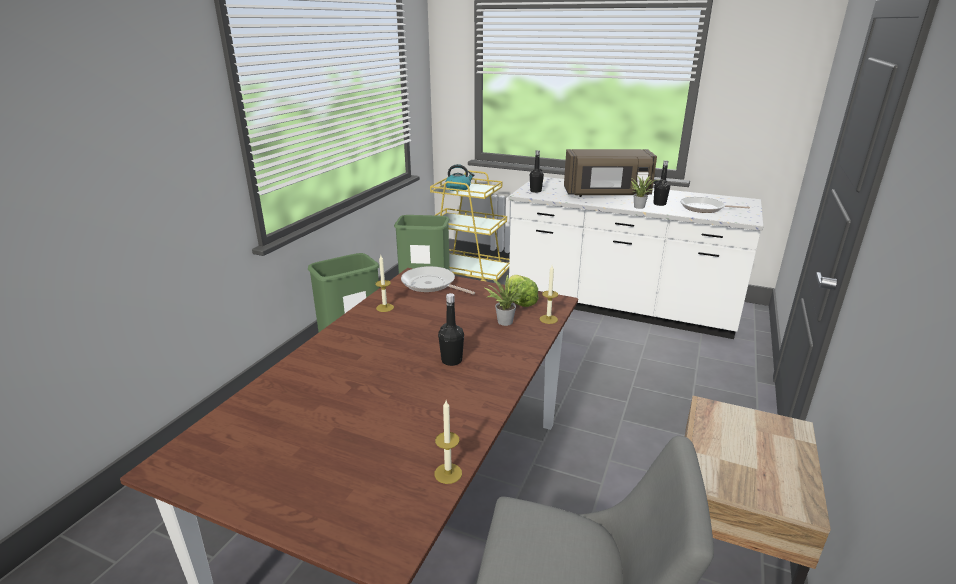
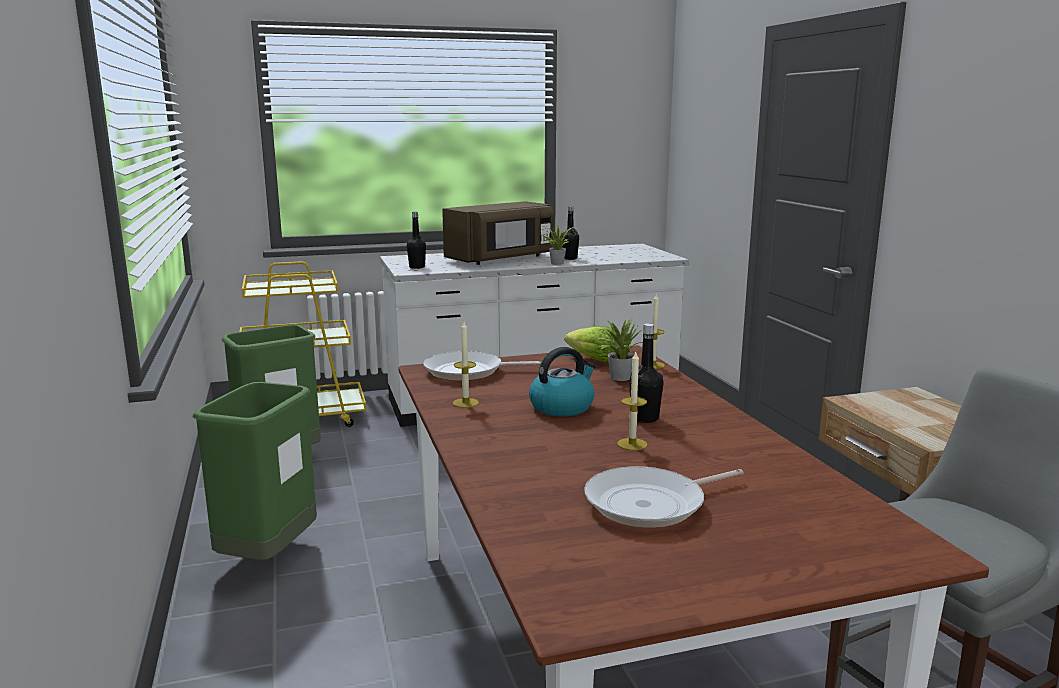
camera: 40 degrees left, 10 degrees down
(448, 473) = (837, 486): candle -> candle (632, 444)
(458, 188) = (278, 288): kettle -> kettle (562, 407)
(704, 208) = (616, 255): frying pan -> frying pan (651, 504)

